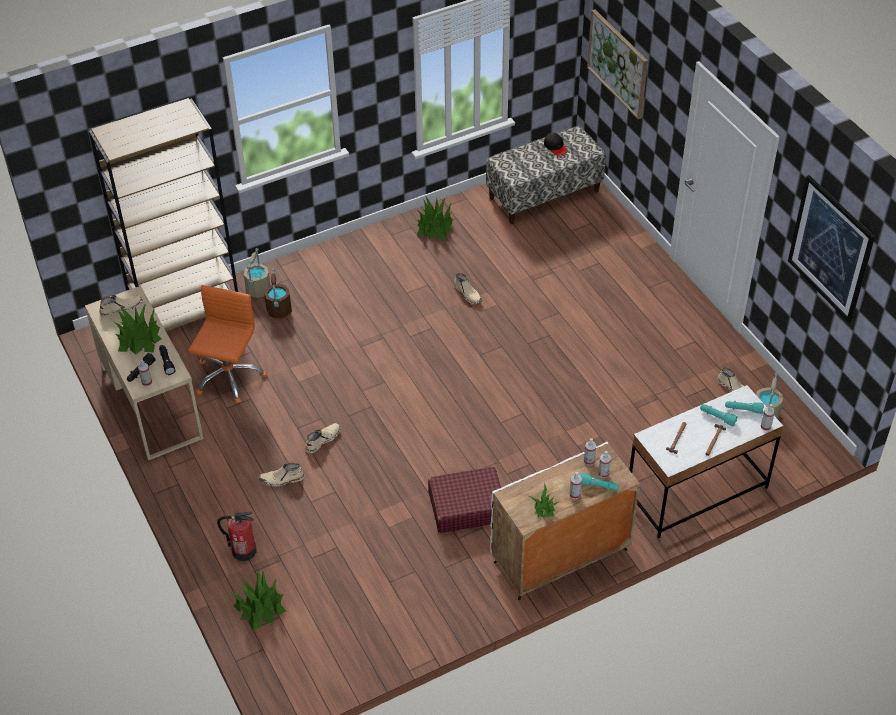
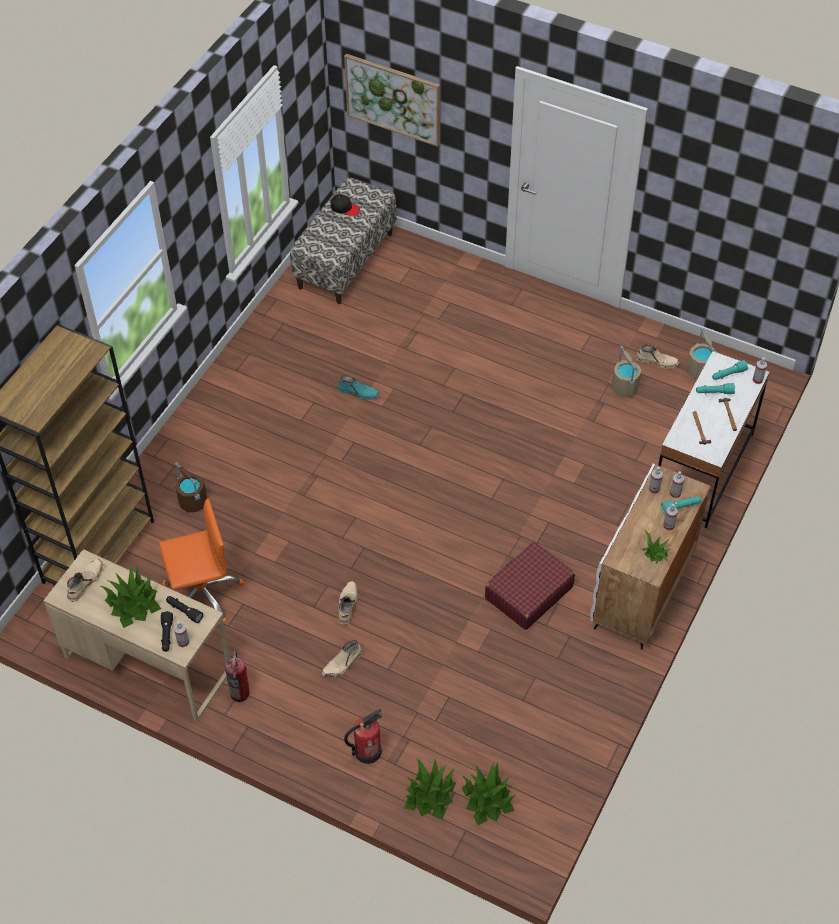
camera: 35 degrees left, 5 degrees up
(193, 458) = (240, 693): none -> fire extinguisher
(229, 376) = (202, 594): orange office chair -> orange office chair turned 90 degrees clockwise
(258, 289) = (153, 491): beige bucket -> beige bucket (624, 387)
(434, 227) = (270, 342): potted plant -> potted plant (487, 799)
(468, 294) = (358, 392): beige boot -> turquoise boot
(830, 248) = (736, 193): picture -> none

